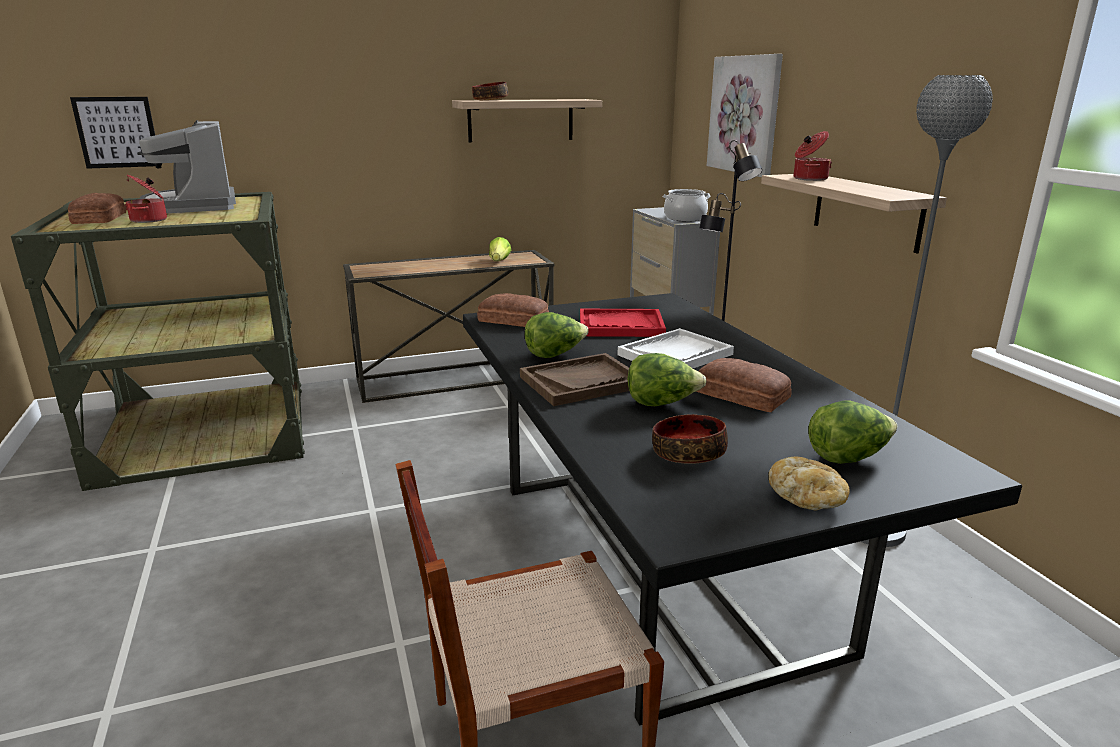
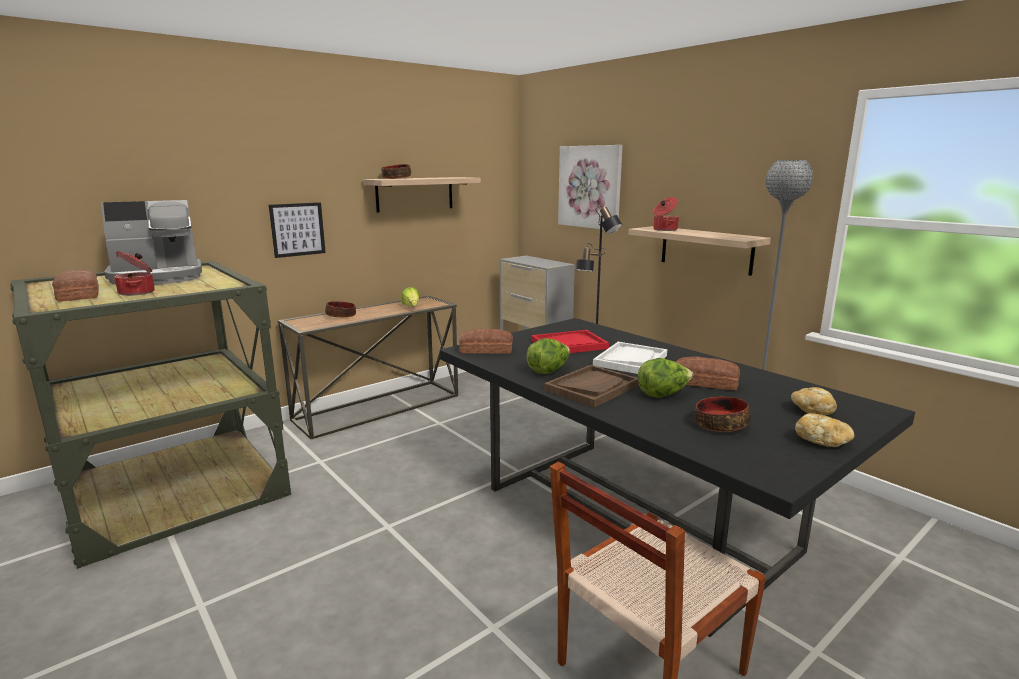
camera: 20 degrees left, 5 degrees down
(117, 132) = (61, 212): picture -> picture (297, 229)
(194, 206) = (158, 277): coffee machine -> coffee machine turned 75 degrees counterclockwise
(412, 265) = (341, 316): none -> bowl
(685, 218) = (547, 263): cooking pot -> none
(847, 457) = (812, 411): lettuce -> bread

